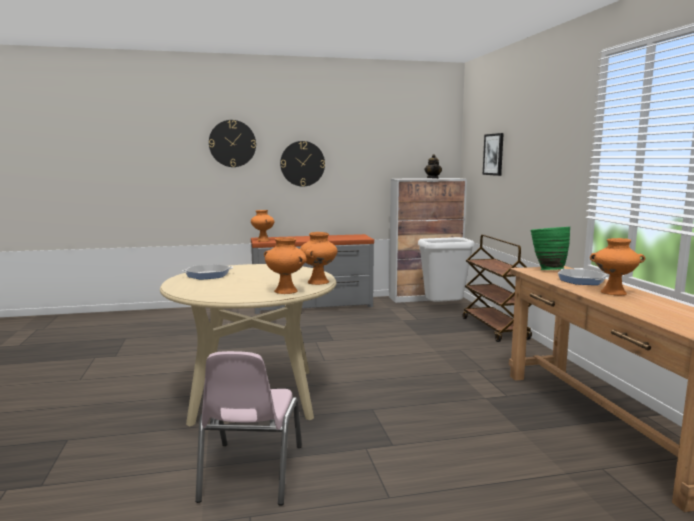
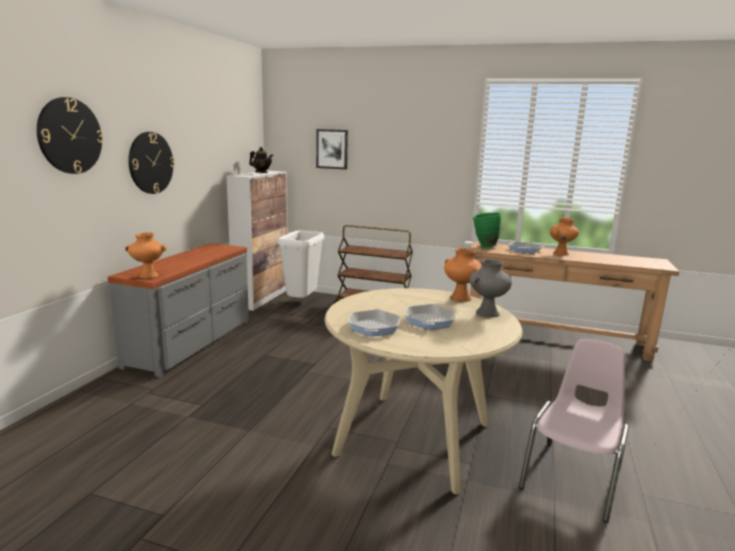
camera: 60 degrees left, 5 degrees up
(240, 282) = (429, 321): none -> frying pan
(250, 473) = (573, 478): pink chair -> pink chair turned 90 degrees counterclockwise
(286, 291) = (487, 313): orange vase -> grey vase

